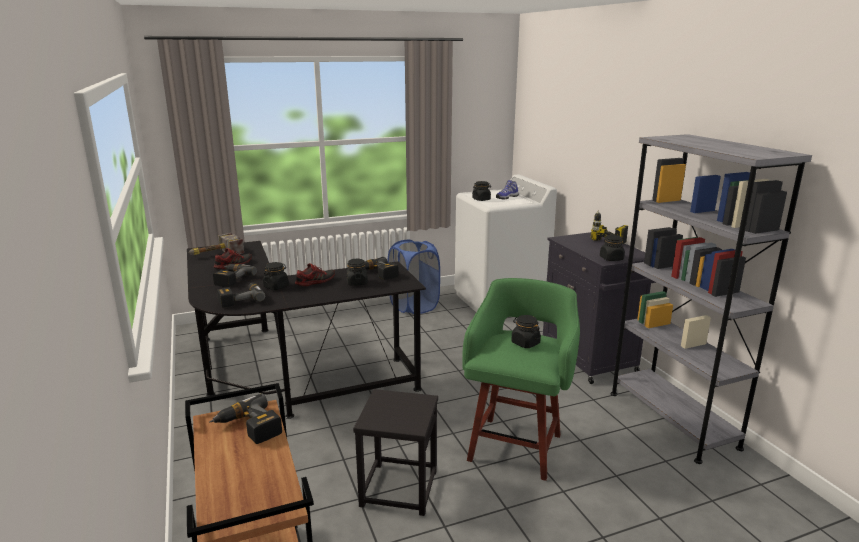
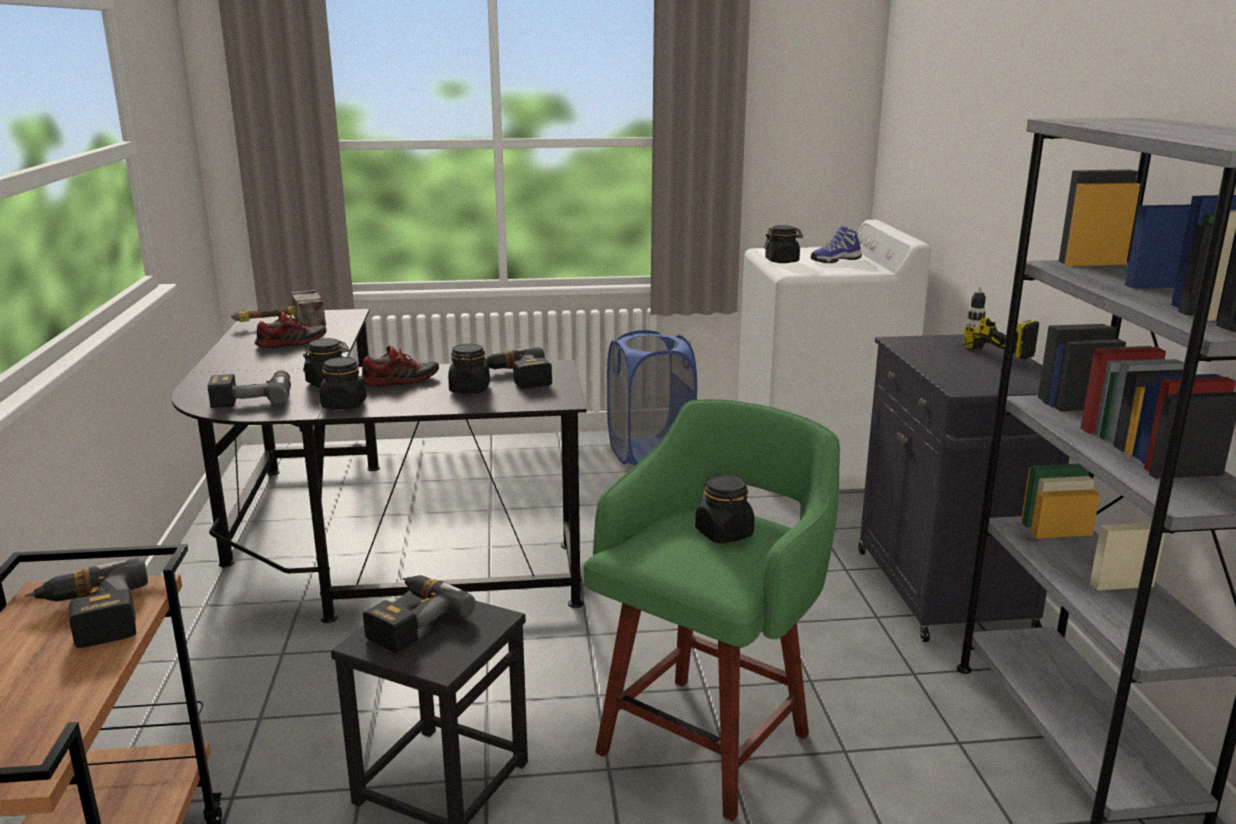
camera: 15 degrees right, 0 degrees up
(230, 279) = (267, 364): power drill -> power drill (410, 621)
(611, 258) = (980, 385): black jar -> black jar (344, 405)

